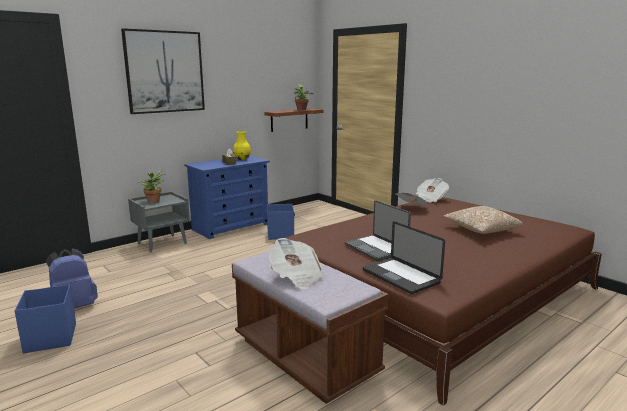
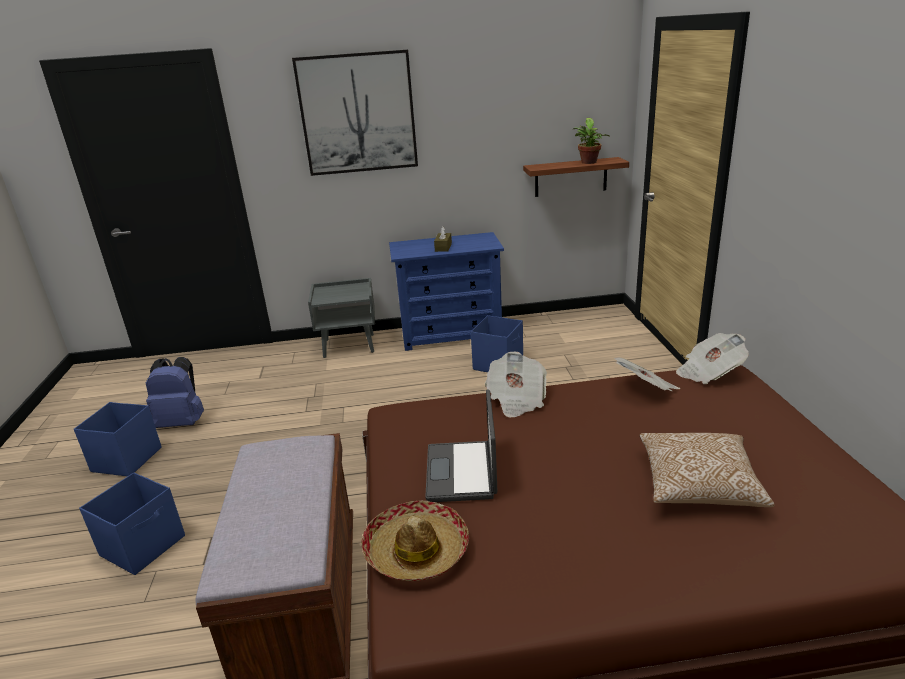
camera: 35 degrees right, 10 degrees up
(145, 372) = (144, 545): none -> blue storage box
(154, 201) = (336, 291): potted plant -> none
(242, 159) = (471, 240): yellow vase -> none
(296, 277) = (256, 504): newspaper -> newspaper (516, 399)
(400, 276) = (416, 550): laptop -> hat

